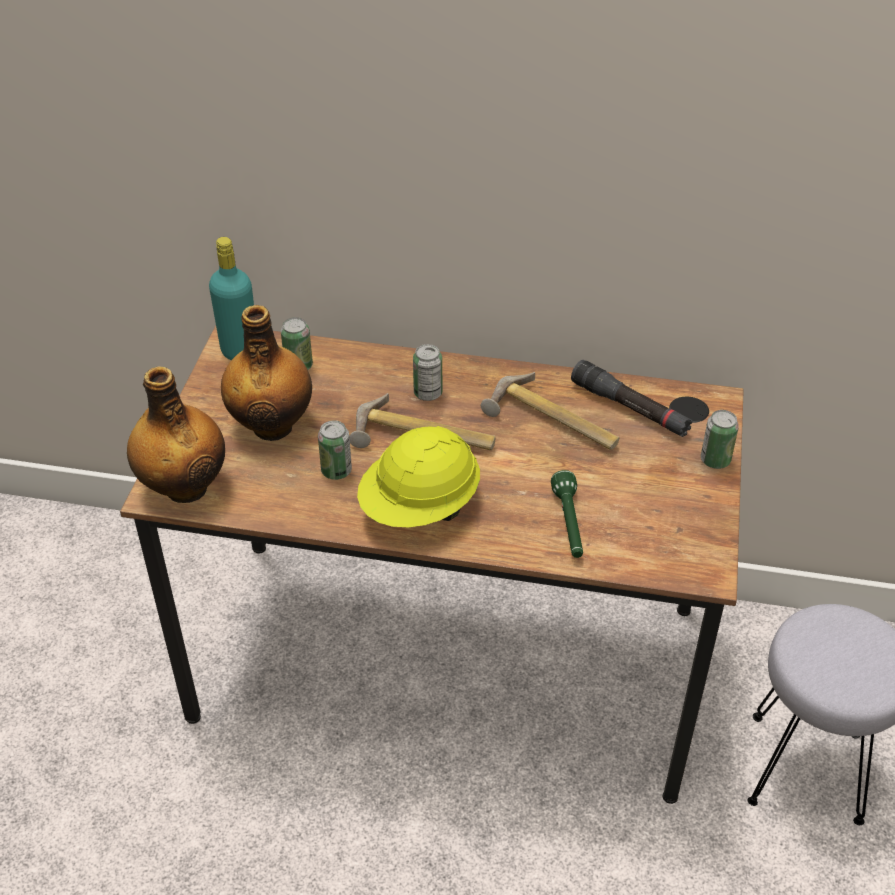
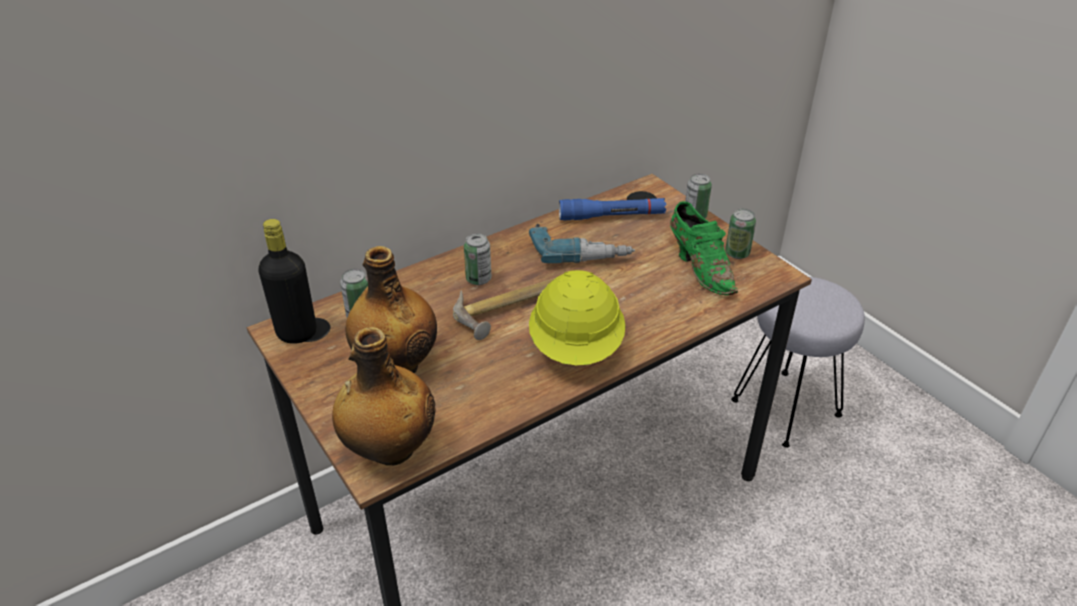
camera: 45 degrees left, 5 degrees down
(240, 351) = (297, 333): turquoise bottle -> black bottle
(336, 471) = (488, 363): can -> can (737, 253)
(551, 423) = (580, 250): hammer -> power drill
(569, 524) = (675, 298): green flashlight -> none
(630, 408) = (612, 216): black flashlight -> blue flashlight
(638, 513) = (700, 267): none -> green shoe

